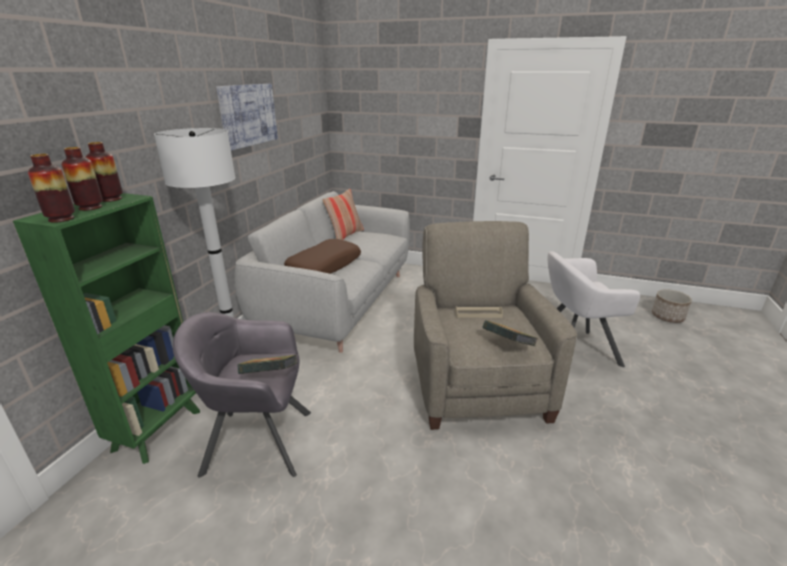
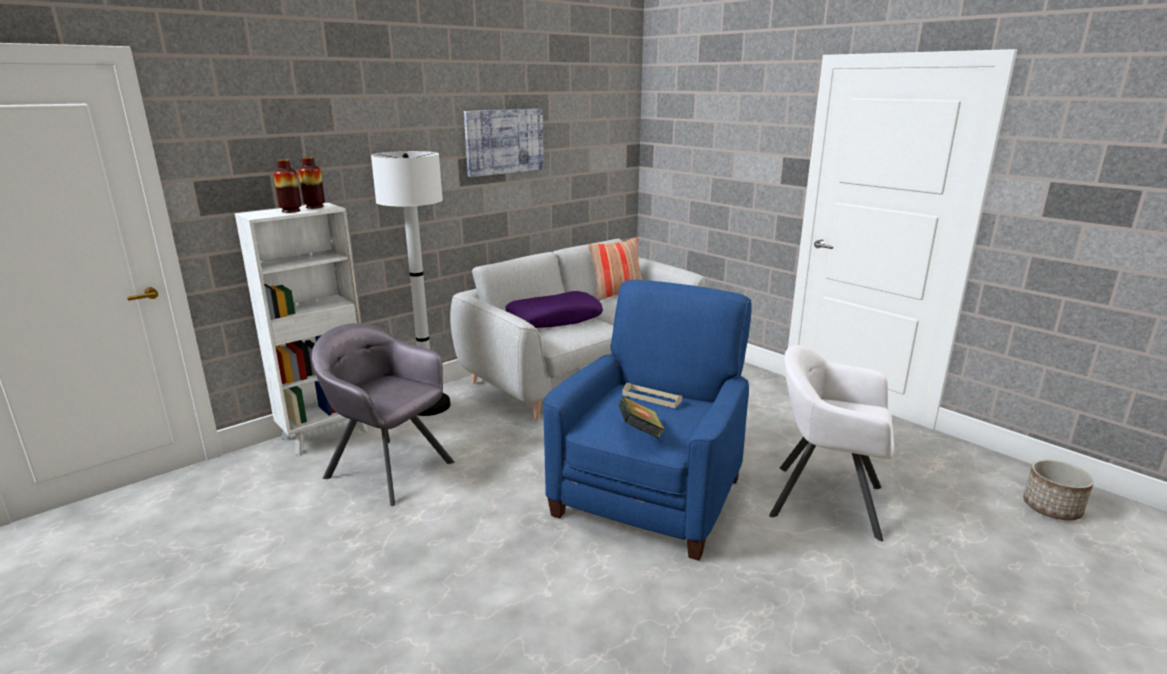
camera: 30 degrees right, 5 degrees down
(61, 219) = (260, 216): vase -> none
(159, 429) = (327, 434): green bookcase -> white bookcase
(270, 377) = (393, 397): book -> none
(324, 266) = (554, 319): brown pillow -> purple pillow
(477, 385) = (649, 495): beige armchair -> blue armchair

